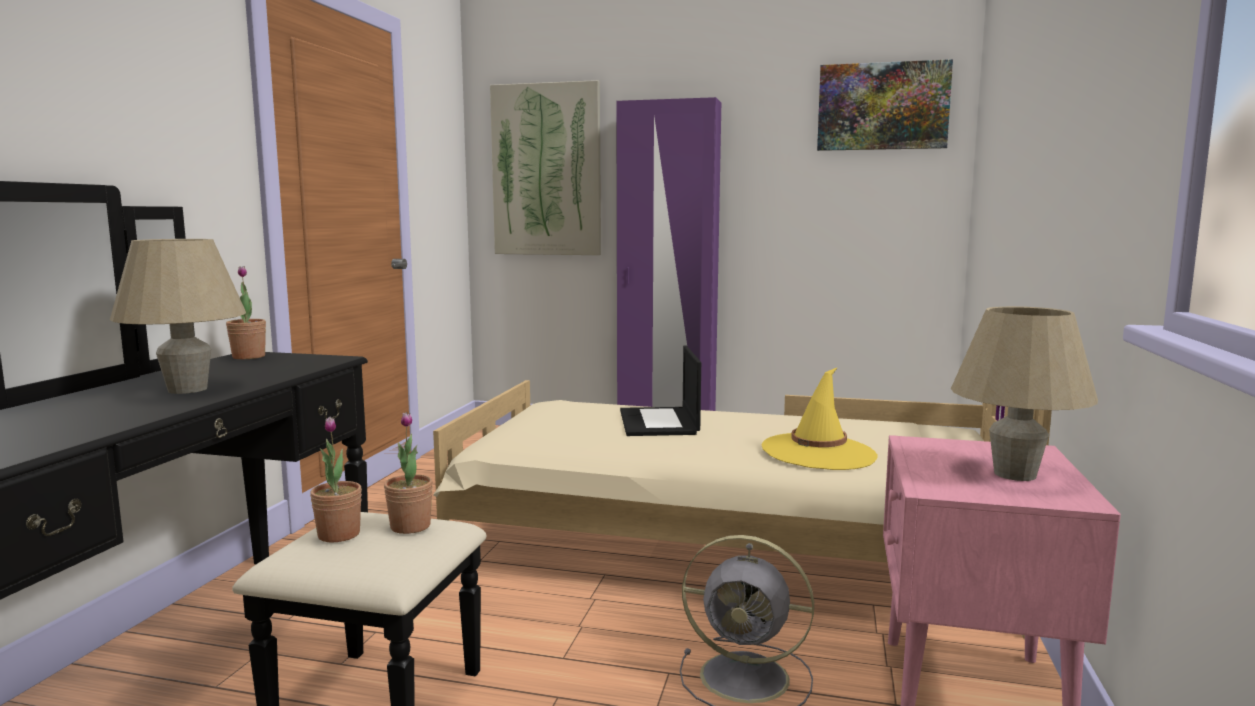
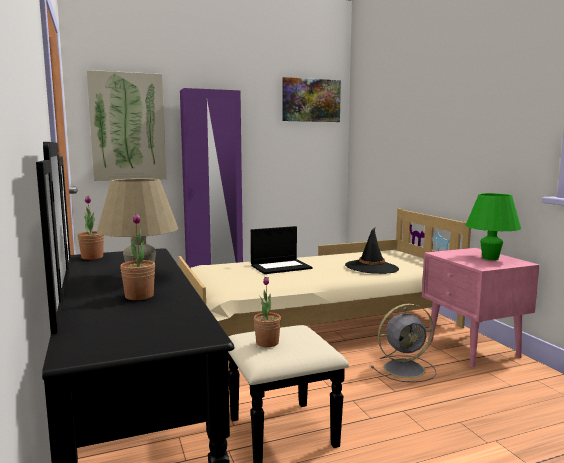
camera: 35 degrees left, 0 degrees up
(410, 526) = (290, 331): potted plant -> potted plant (139, 296)
(659, 422) = (281, 267): laptop -> laptop turned 75 degrees counterclockwise
(818, 452) = (371, 267): yellow hat -> black hat
(1015, 474) = (490, 258): beige table lamp -> green table lamp

